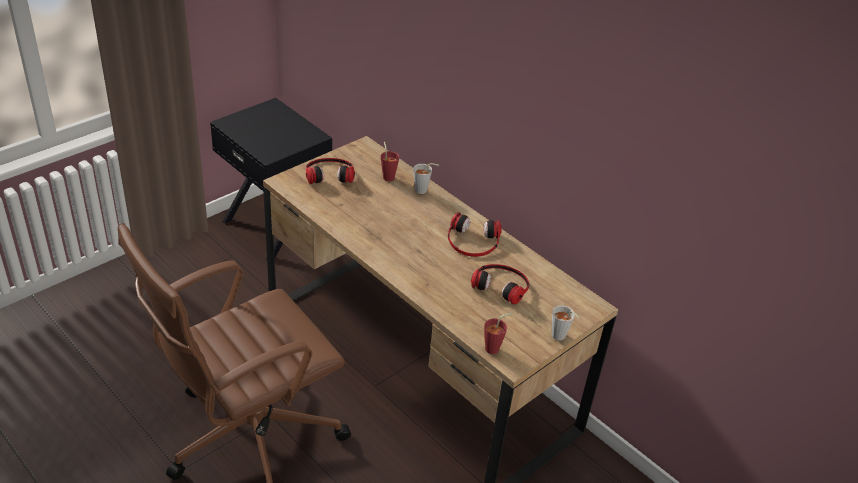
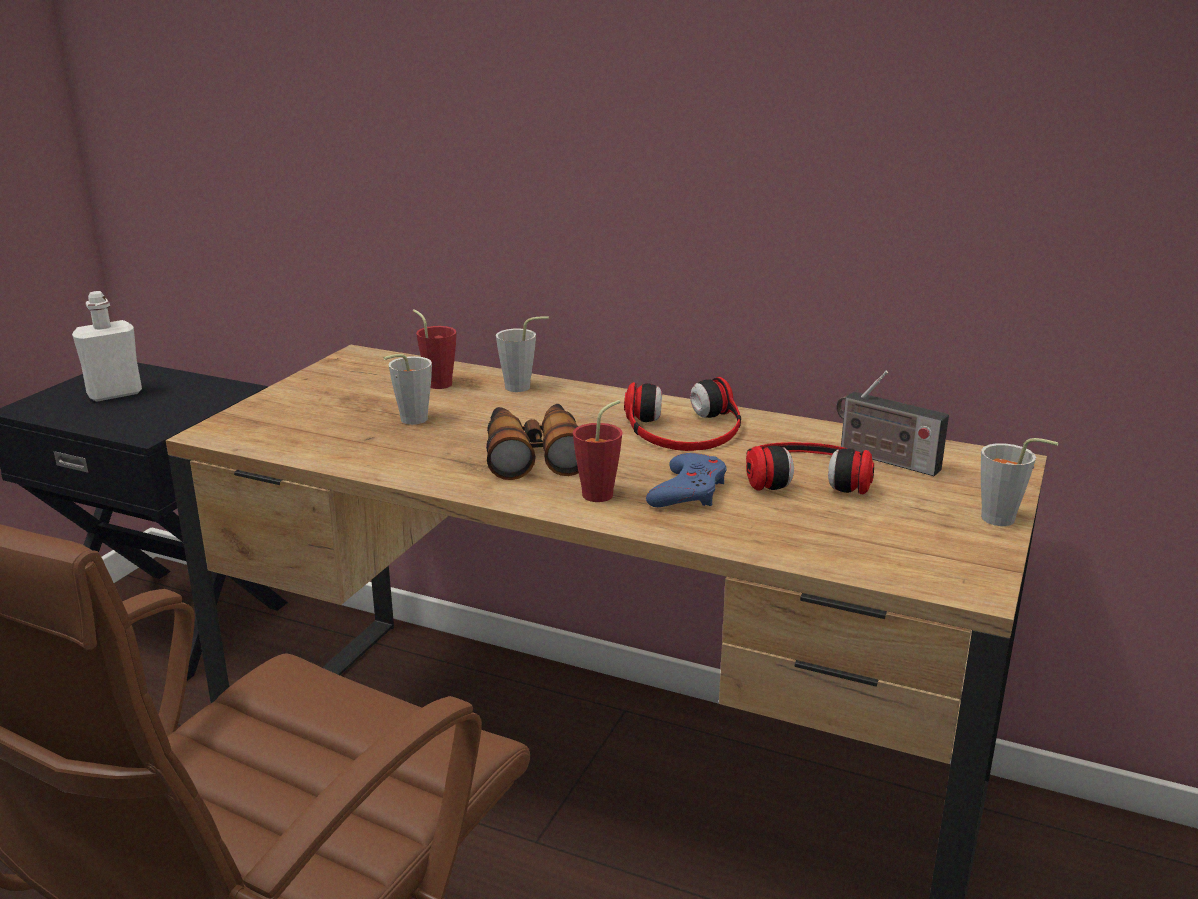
camera: 20 degrees left, 15 degrees down
(265, 124) = (115, 393): none -> white bottle
(329, 173) = (312, 402): headphones -> none
(362, 198) = (408, 421): none -> grey cup
(400, 236) = (534, 454): none -> binoculars
(446, 278) = (688, 491): none -> blue game controller
(495, 348) = (907, 572): red cup -> red cup (603, 492)
(543, 287) = (884, 459): none -> radio

